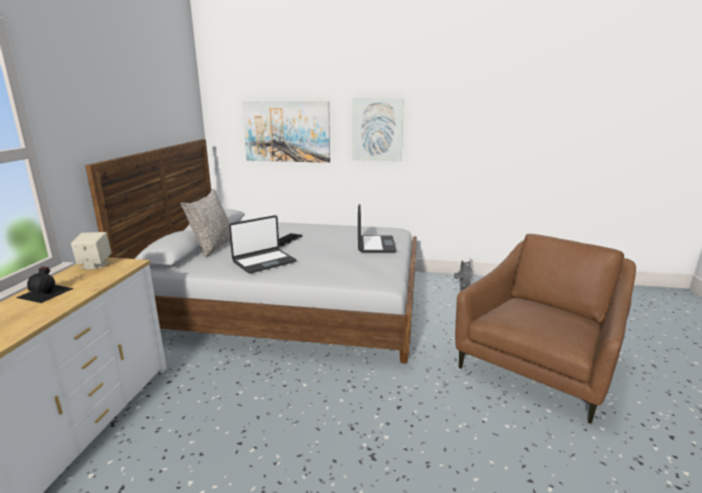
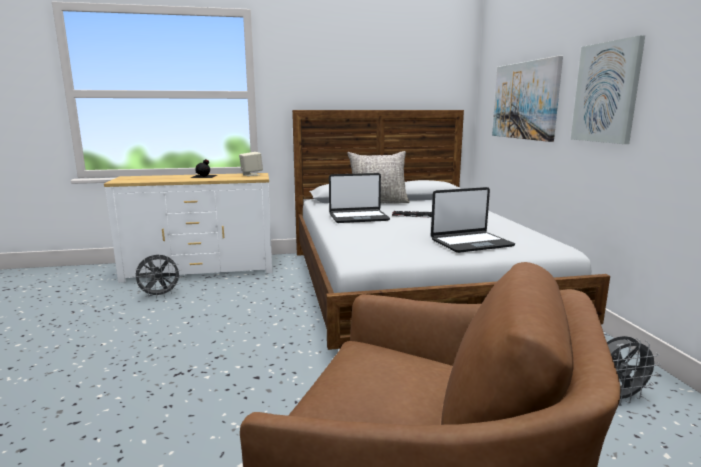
camera: 70 degrees right, 5 degrees down
(135, 475) = (160, 295): none -> grey fan
(264, 262) = (358, 217): laptop -> laptop turned 45 degrees counterclockwise

